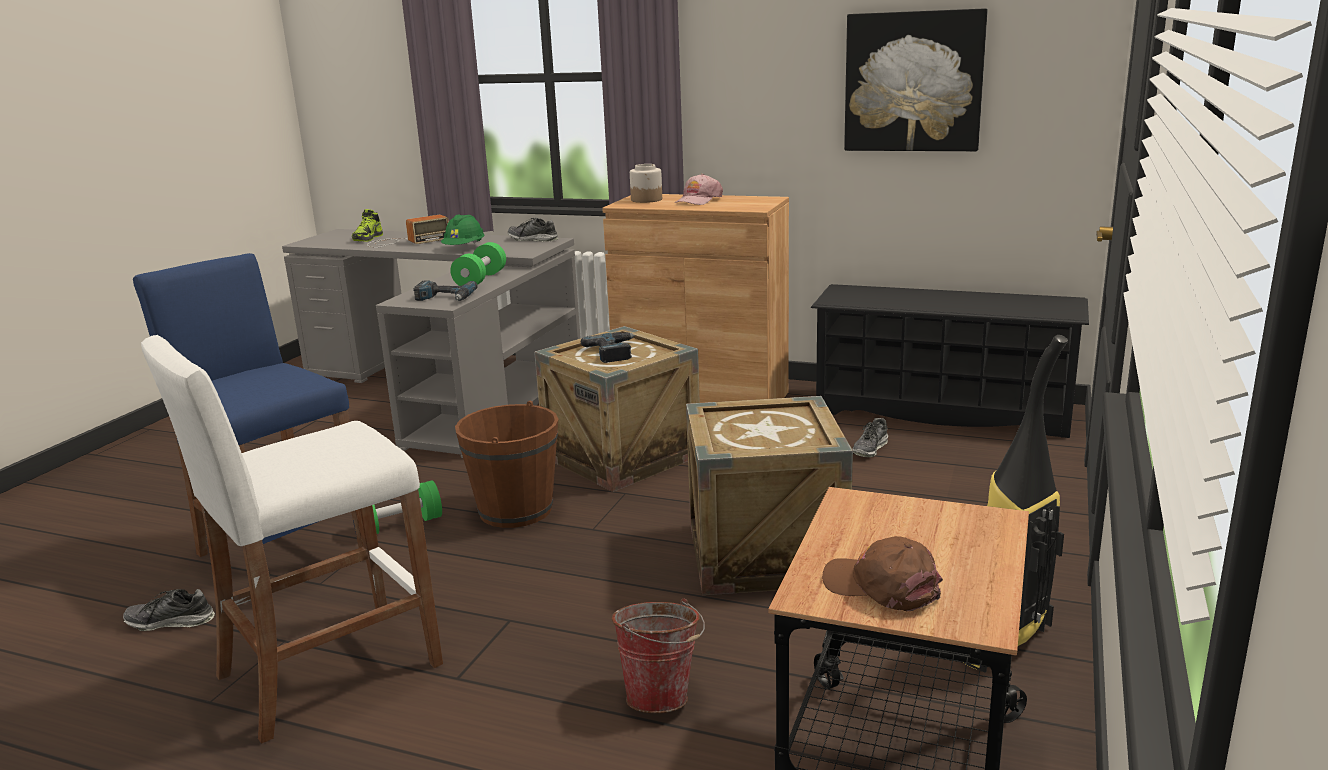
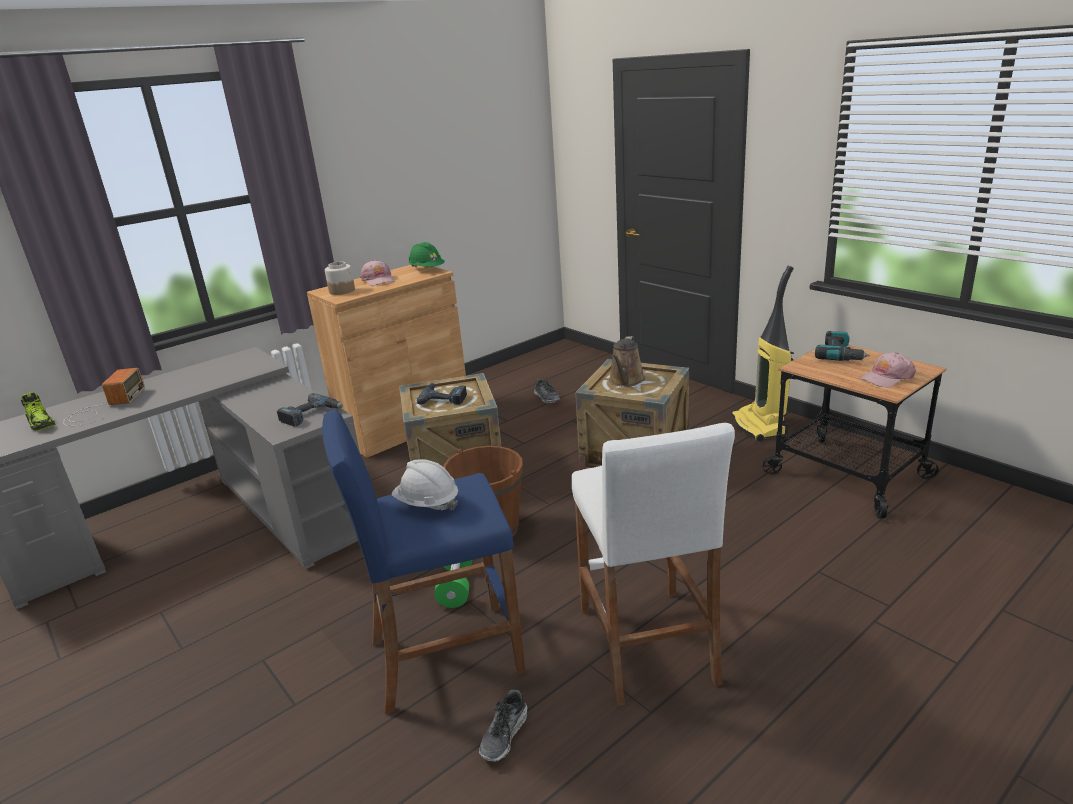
camera: 60 degrees left, 5 degrees up
(259, 376) = (427, 503): none -> white hard hat
(464, 248) = (195, 386): green hard hat -> green hard hat (427, 270)
(480, 280) = (281, 396): green dumbbell -> none
(533, 239) = (227, 359): shoe -> none
(662, 695) = (754, 520): bucket -> none
(761, 424) = (626, 381): none -> brown watering can
(882, 586) = (886, 377): brown cap -> pink cap
(913, 82) = (459, 170): picture -> none
(942, 410) = (526, 368): black shoe rack -> none
(955, 529) = (840, 355): none -> power drill

